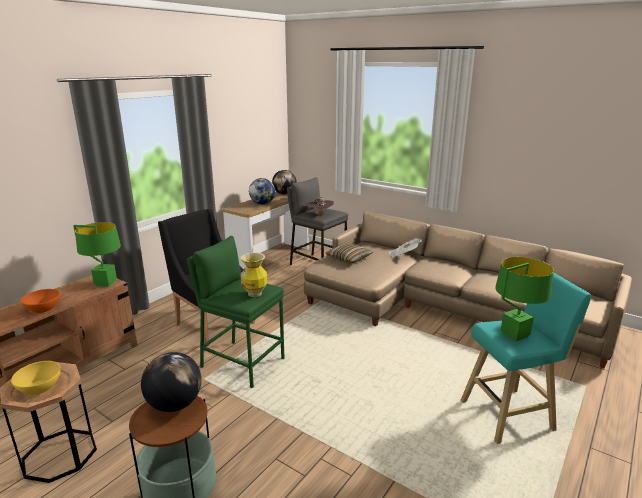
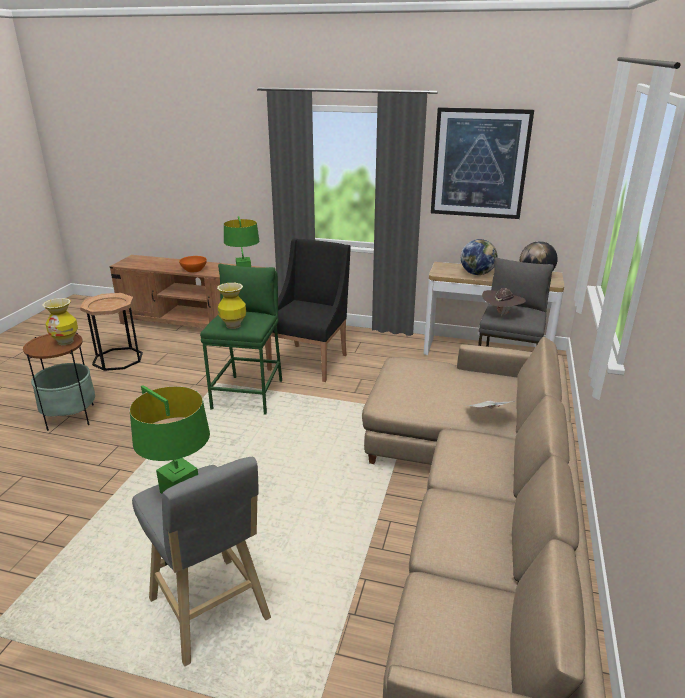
camera: 70 degrees right, 5 degrees up
(40, 387) = (106, 304): yellow bowl -> none
(175, 404) = (65, 342): globe -> vase
(234, 126) = (479, 164): none -> picture
(349, 258) = (434, 375): pillow -> none
(510, 414) = (211, 613): turquoise stool -> grey stool

